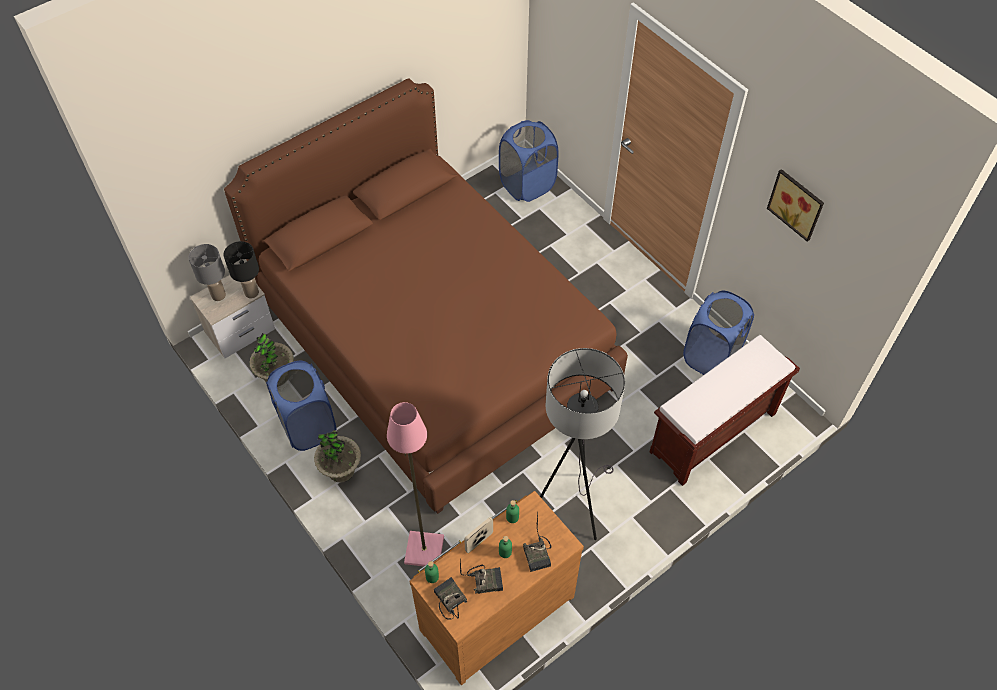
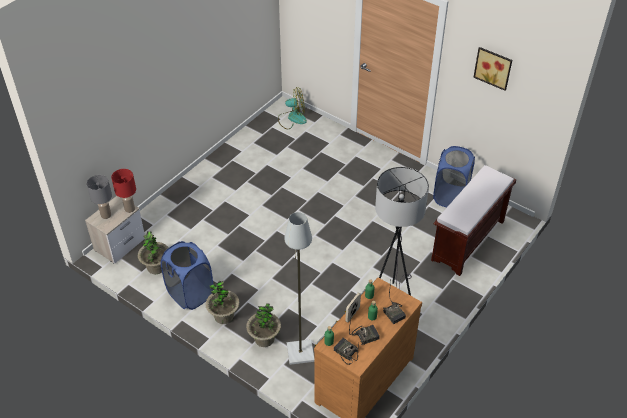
camera: 15 degrees left, 10 degrees down
(251, 292) = (129, 209): black table lamp -> red table lamp
(383, 517) = (264, 339): none -> potted plant
(423, 550) = (300, 353): pink floor lamp -> grey floor lamp
(435, 344) = (263, 225): brown bed -> none
(527, 185) = (292, 118): blue laundry basket -> fan

